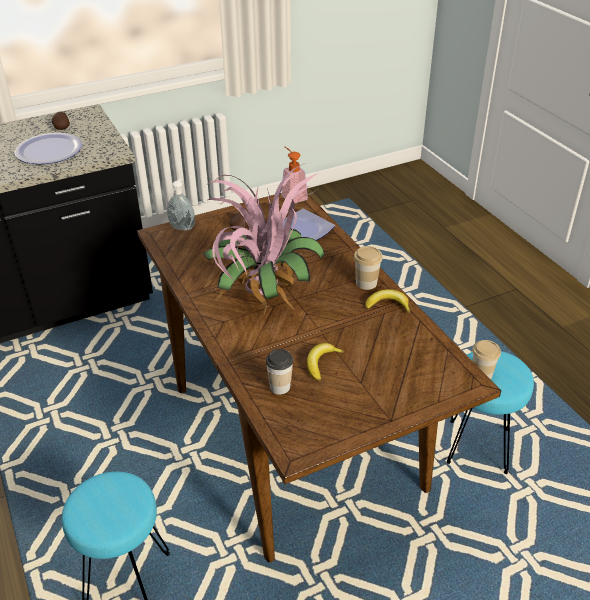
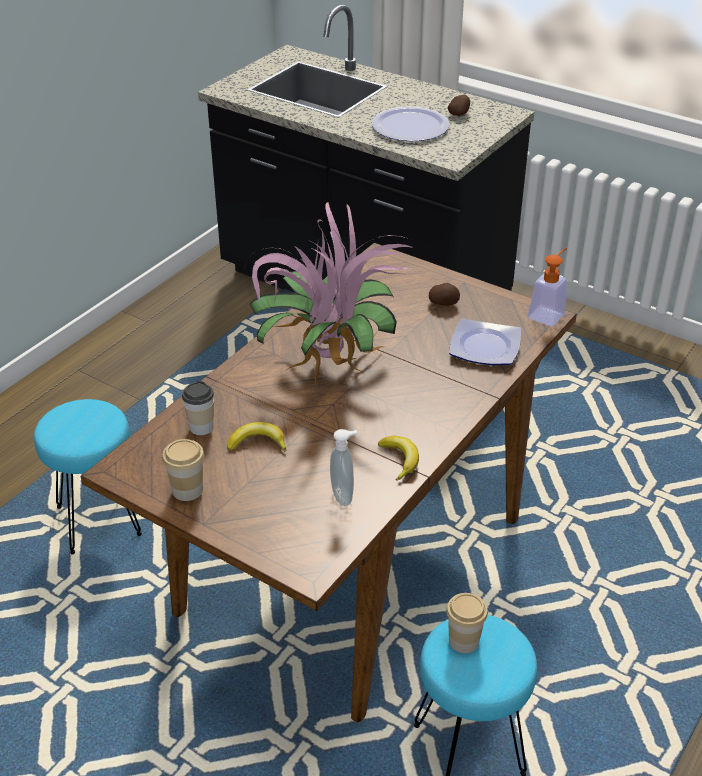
camera: 60 degrees right, 0 degrees up
(183, 227) = (406, 266): soap dispenser -> soap dispenser (344, 495)
(366, 283) = (427, 429): cup -> cup (187, 490)

